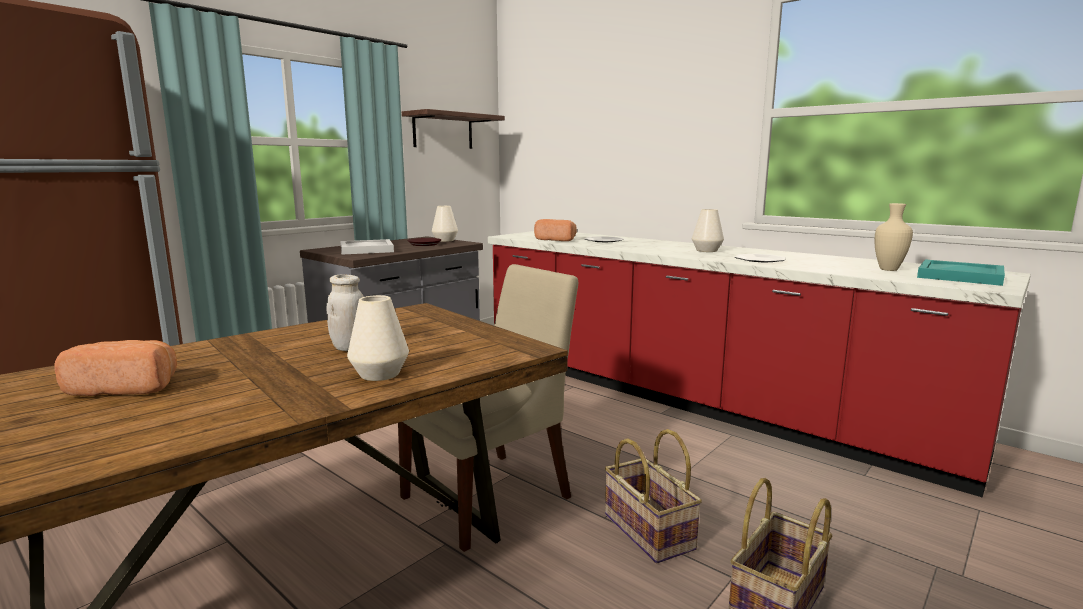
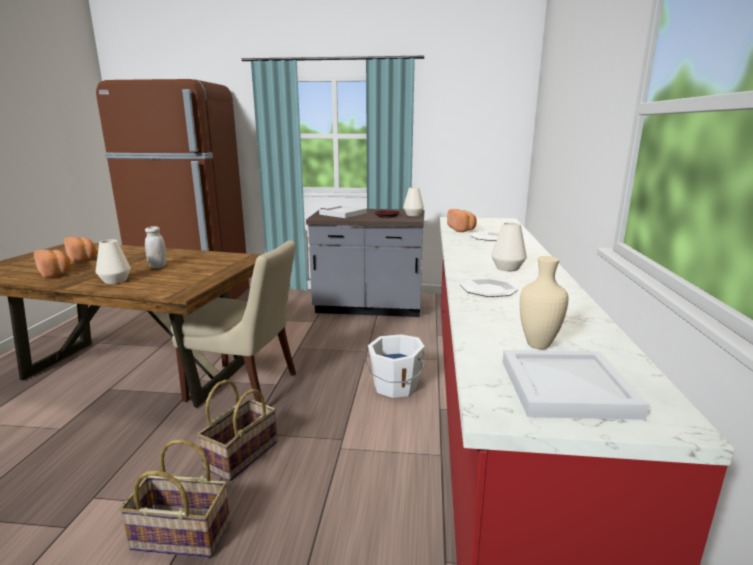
camera: 55 degrees right, 5 degrees up
(202, 411) = (55, 273): none -> bread
(443, 131) = (465, 123): shelf -> none
(600, 418) = (395, 387): none -> white bucket
(958, 276) = (564, 386): turquoise tray -> white tray

